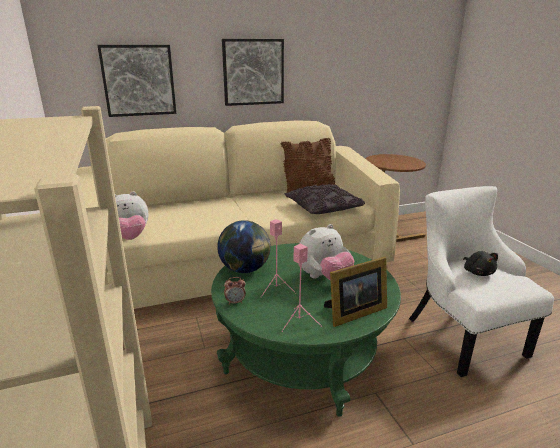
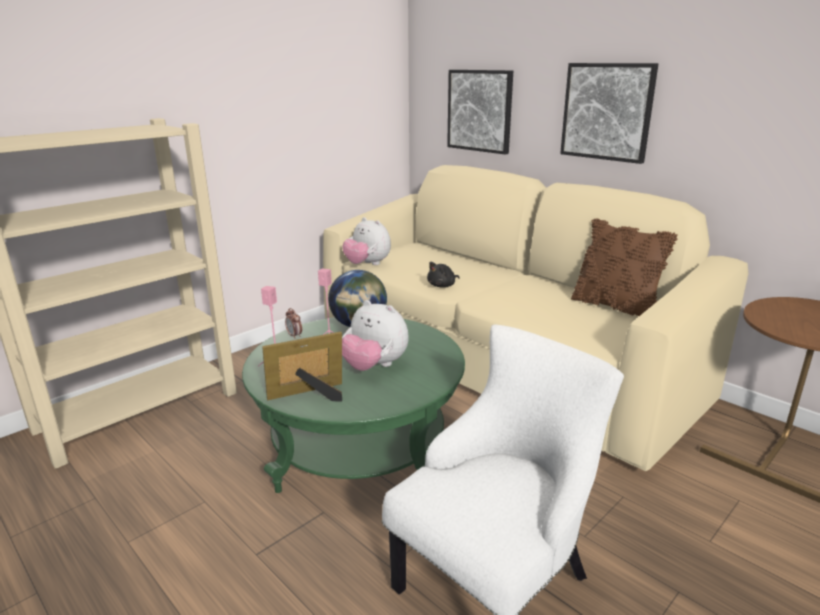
camera: 65 degrees right, 0 degrees up
(323, 208) = (567, 326): black pillow -> none
(353, 313) = (310, 395): picture frame -> picture frame turned 120 degrees clockwise
(478, 272) = (494, 481): black plush toy -> black plush toy (442, 286)

